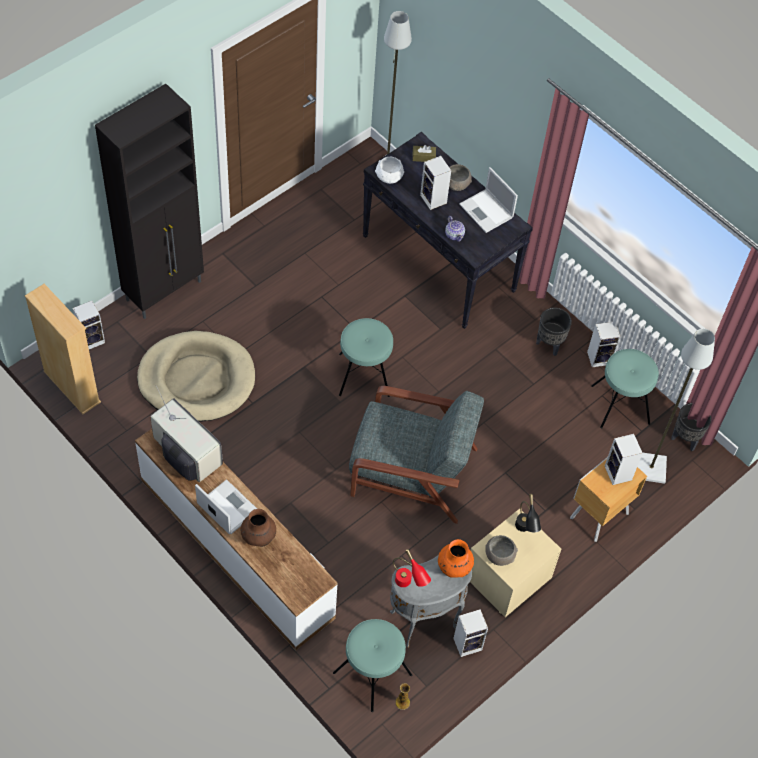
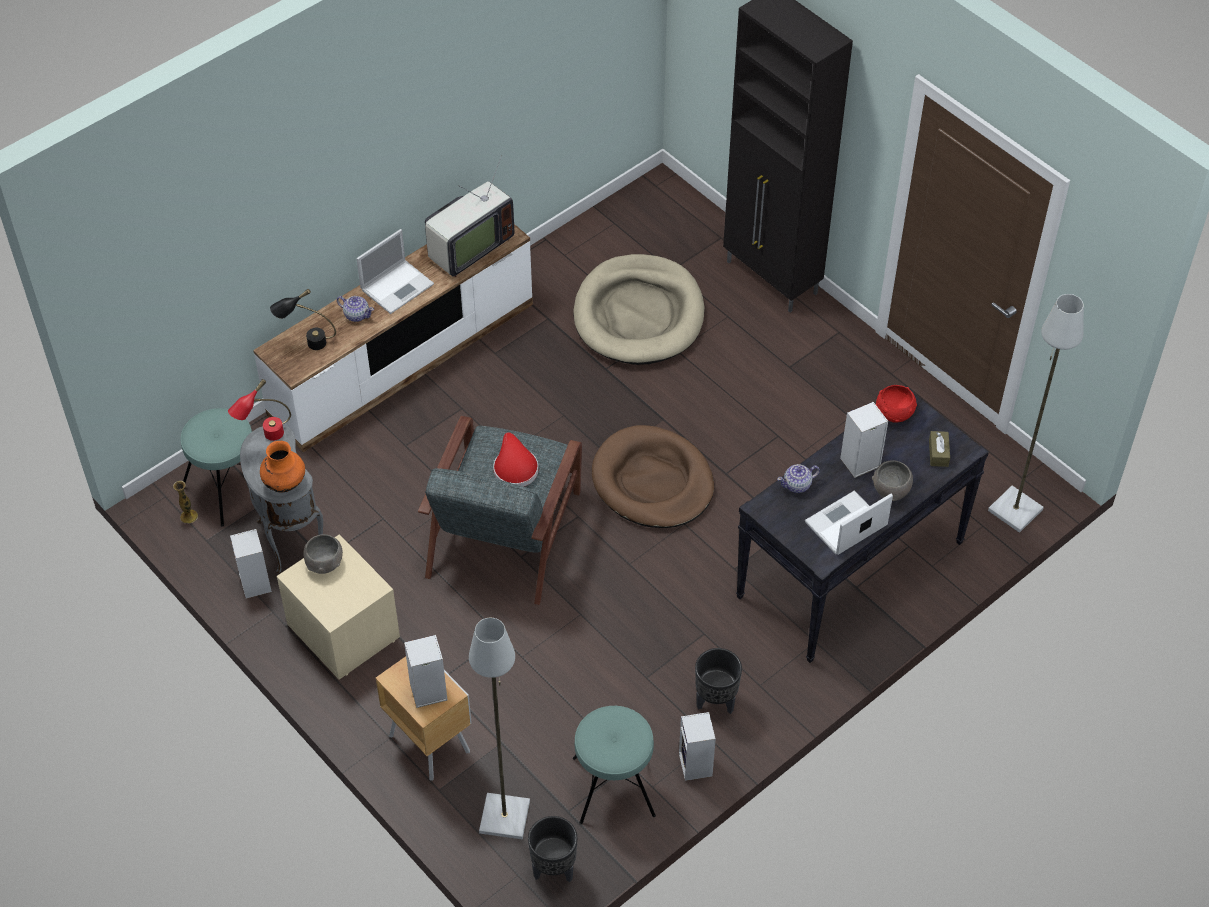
camera: 95 degrees right, 5 degrees down
(72, 387) = (623, 204): beige bookcase -> none
(92, 339) = (693, 217): speaker -> none
(258, 537) = (356, 315): brown vase -> teapot
(364, 375) = (652, 482): turquoise stool -> brown dog bed
(389, 177) = (894, 413): white bowl -> red bowl
(397, 434) = (514, 467): none -> red hat
(524, 531) = (358, 592): black table lamp -> black table lamp (307, 344)

